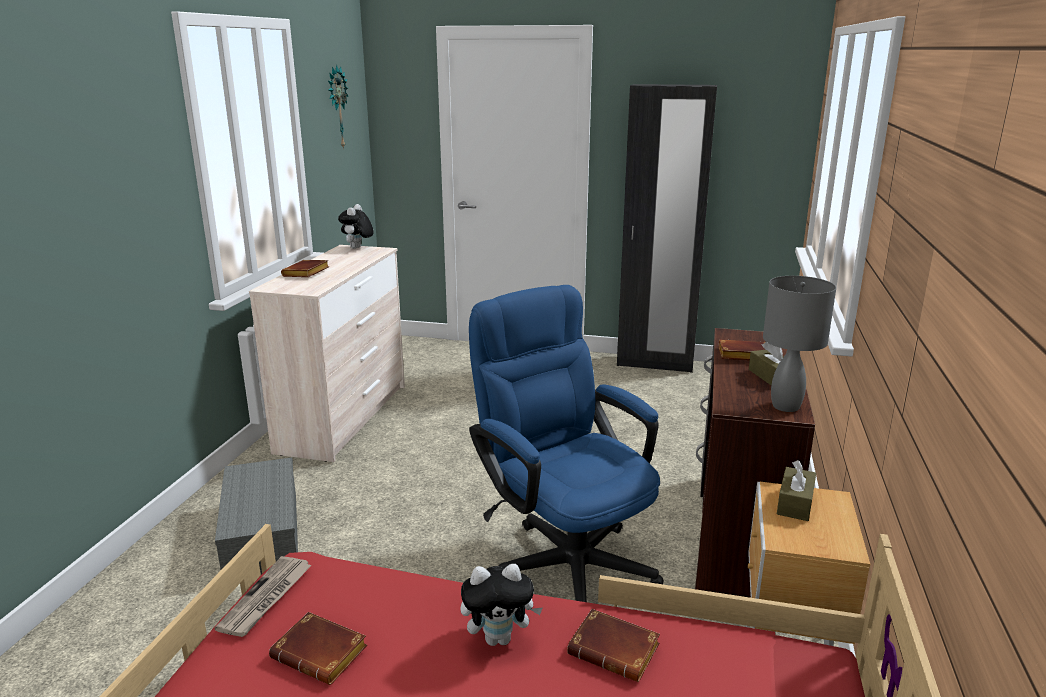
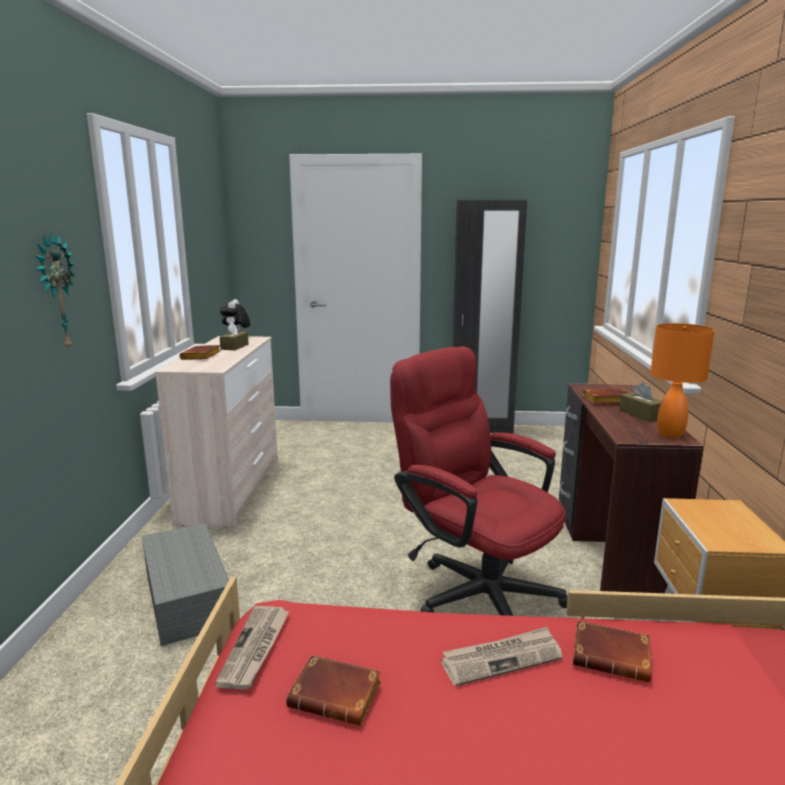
camera: 10 degrees left, 5 degrees down
(336, 107) = (208, 219): wall clock -> wall clock (55, 293)
(499, 638) = (502, 658): plush toy -> newspaper
(565, 558) = (475, 589): blue office chair -> red office chair
(784, 406) = (669, 434): grey table lamp -> orange table lamp
(795, 503) = (705, 512): brown tissue box -> brown tissue box (234, 347)

